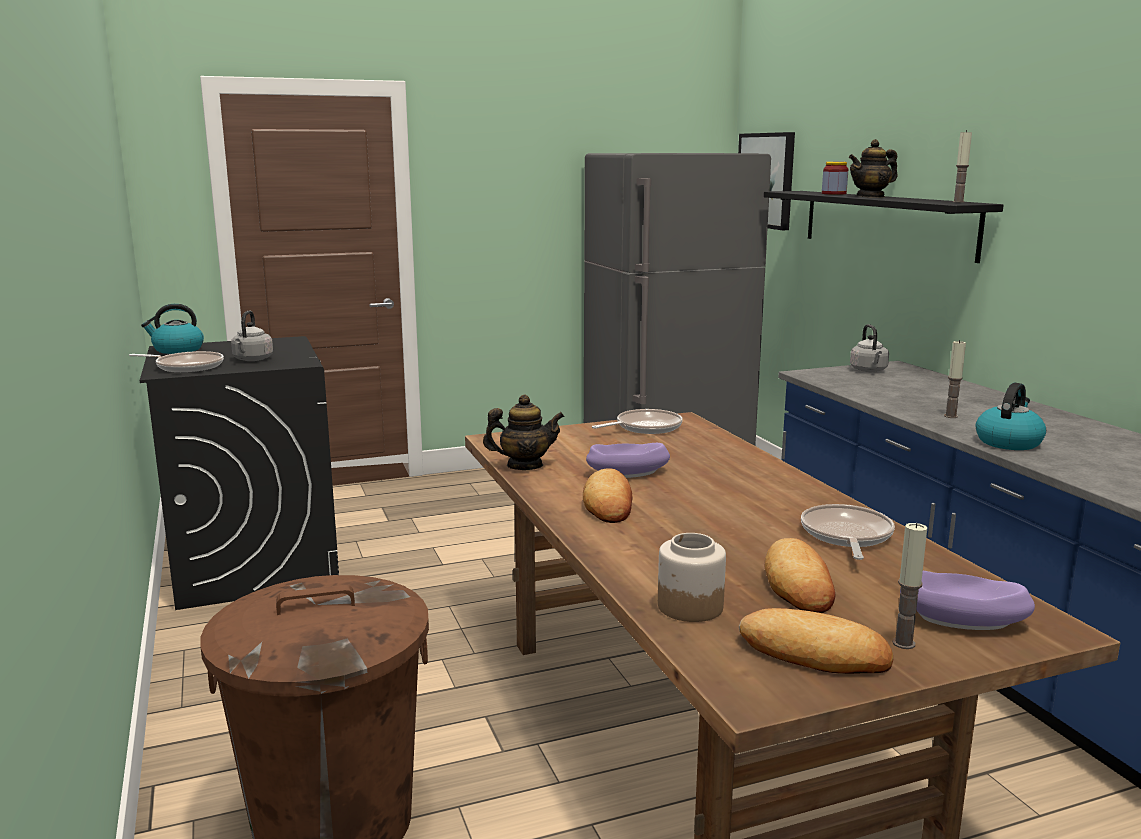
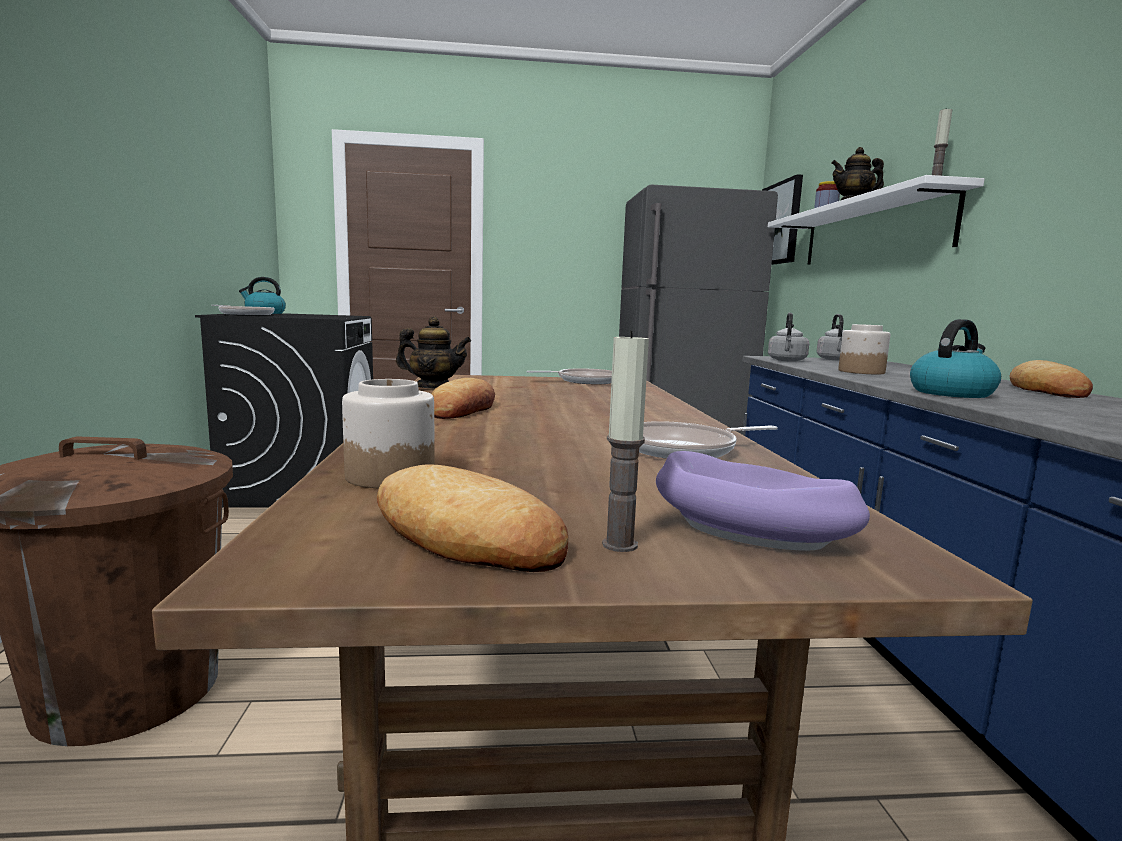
camera: 15 degrees right, 5 degrees down
(252, 360) = (300, 316): grey kettle -> grey kettle (787, 360)
(627, 473) = (518, 398): purple bowl -> none
(798, 584) = (561, 475): bread -> bread (1046, 390)
(846, 536) = (684, 449): frying pan -> frying pan turned 135 degrees counterclockwise
(886, 223) = (871, 232): black shelf -> white shelf
(913, 402) = (860, 372): none -> jar
(950, 416) = (895, 379): candle -> none

